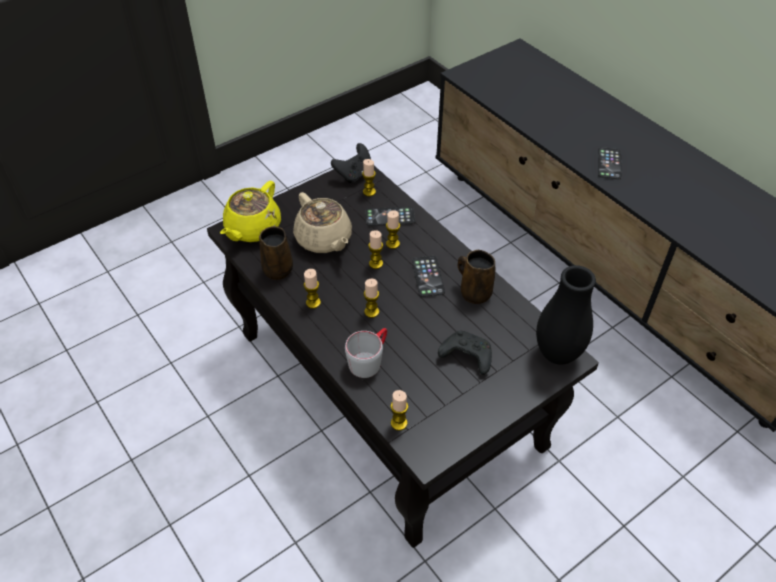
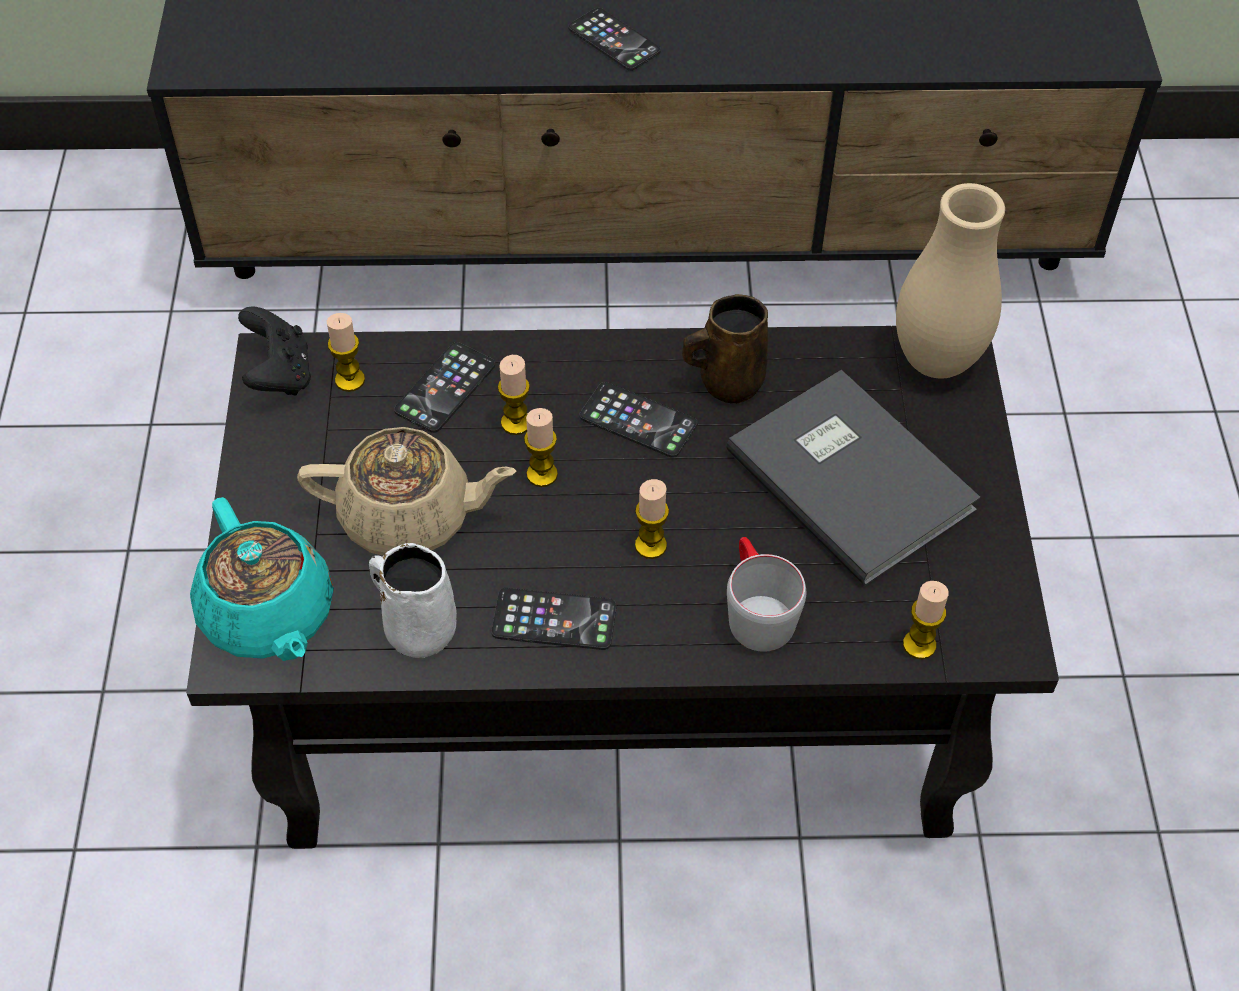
camera: 55 degrees left, 5 degrees up
(252, 229) = (268, 615): yellow teapot -> turquoise teapot
(278, 268) = (417, 628): brown mug -> white mug
(313, 302) = (554, 620): candle -> phone
(465, 356) = (852, 476): black game controller -> grey book
(557, 354) = (936, 361): black vase -> beige vase

